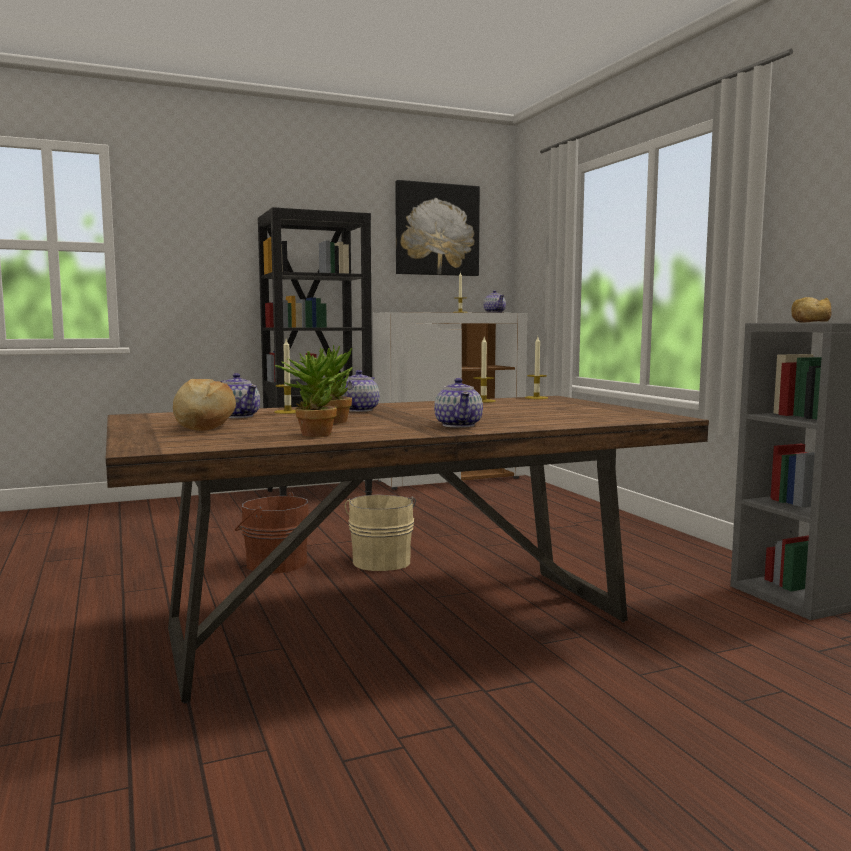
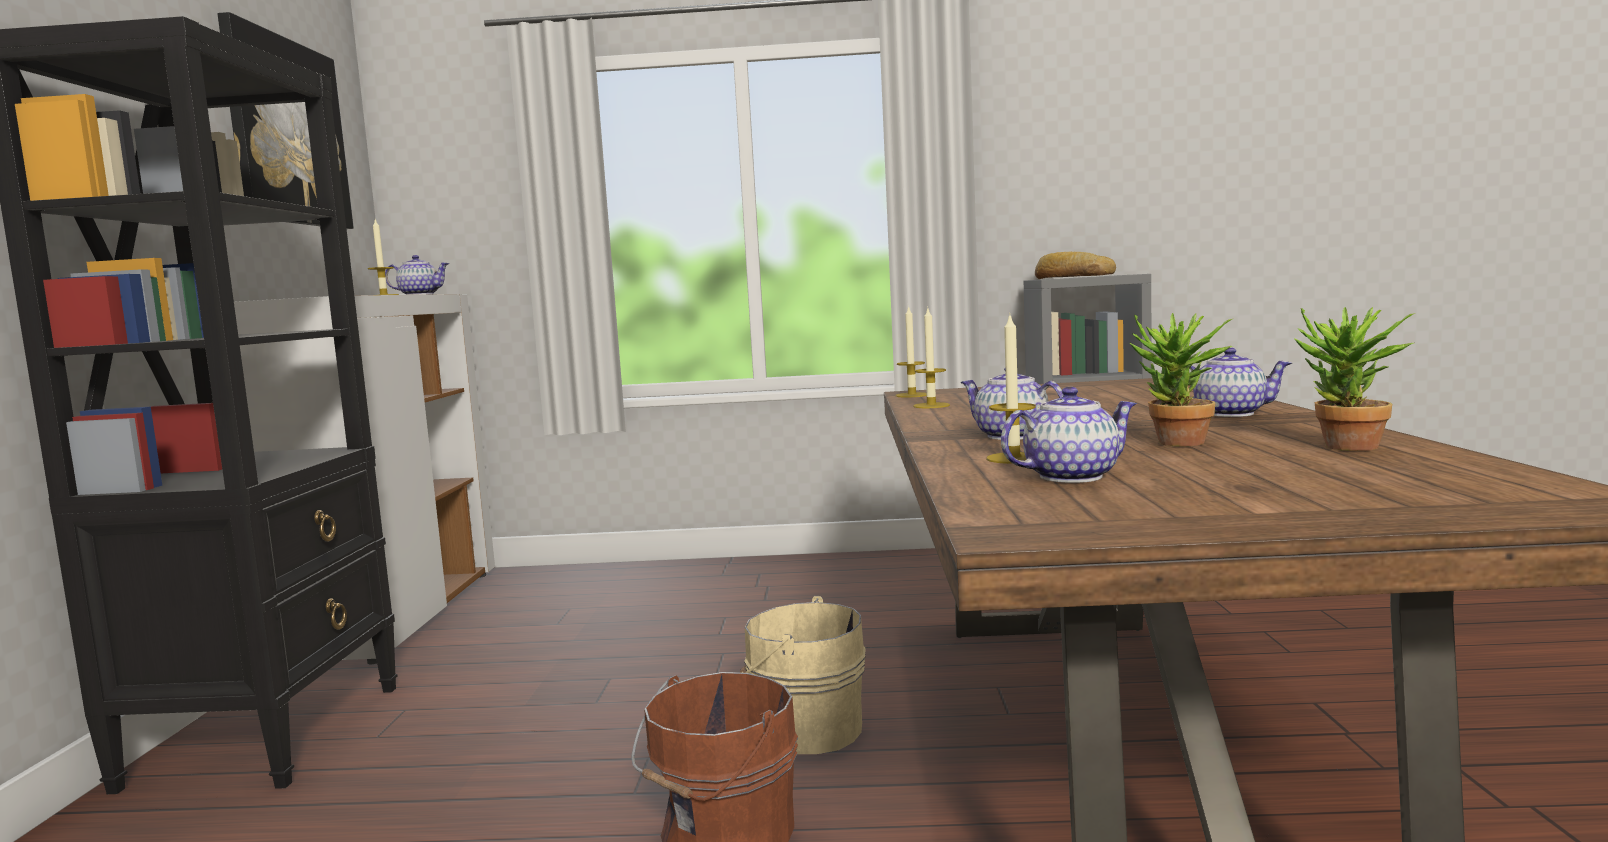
camera: 65 degrees left, 0 degrees up
(203, 426) = (1244, 487): bread -> none

